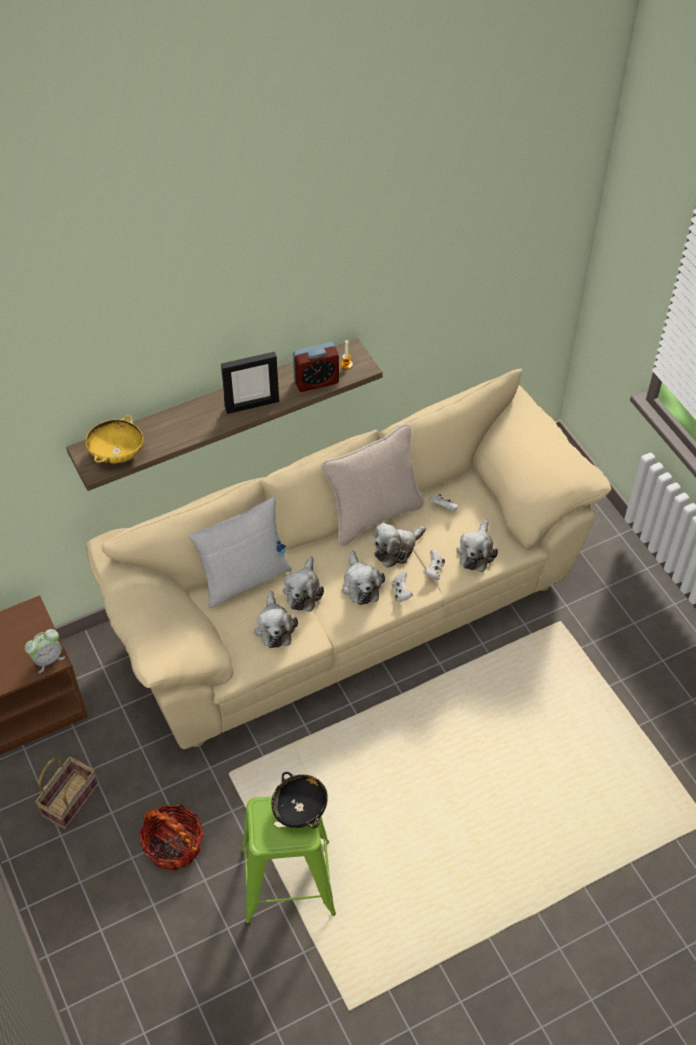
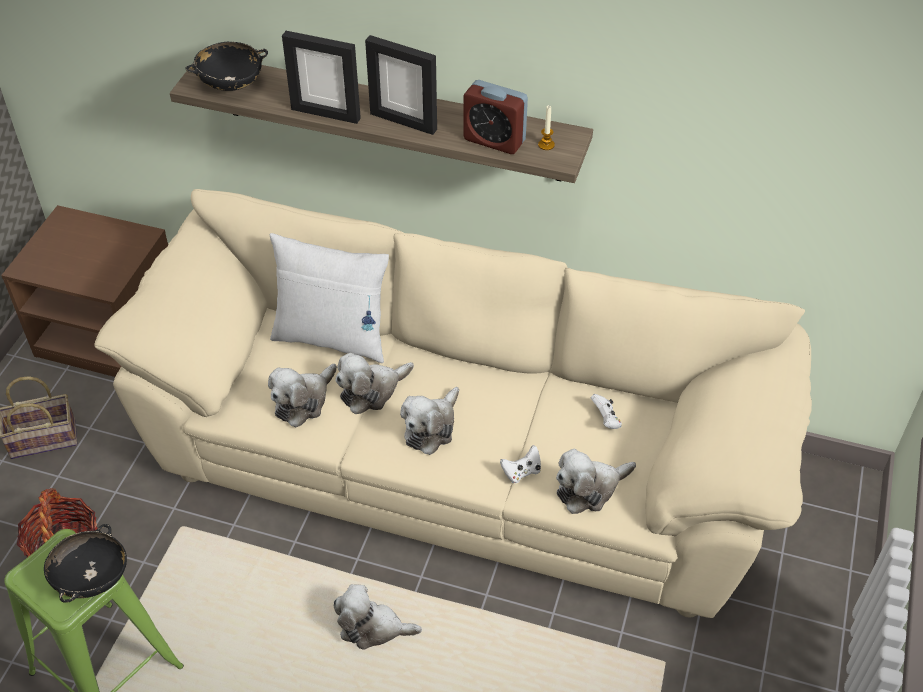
camera: 45 degrees right, 5 degrees down
(47, 659) = (102, 283): alarm clock -> none
(116, 453) = (230, 84): yellow bowl -> black bowl
(201, 431) = (326, 113): none -> picture frame
(373, 515) = (525, 373): beige pillow -> none
(396, 549) = (509, 422): plush toy -> plush toy (373, 628)
(401, 592) = (461, 466): white game controller -> none

